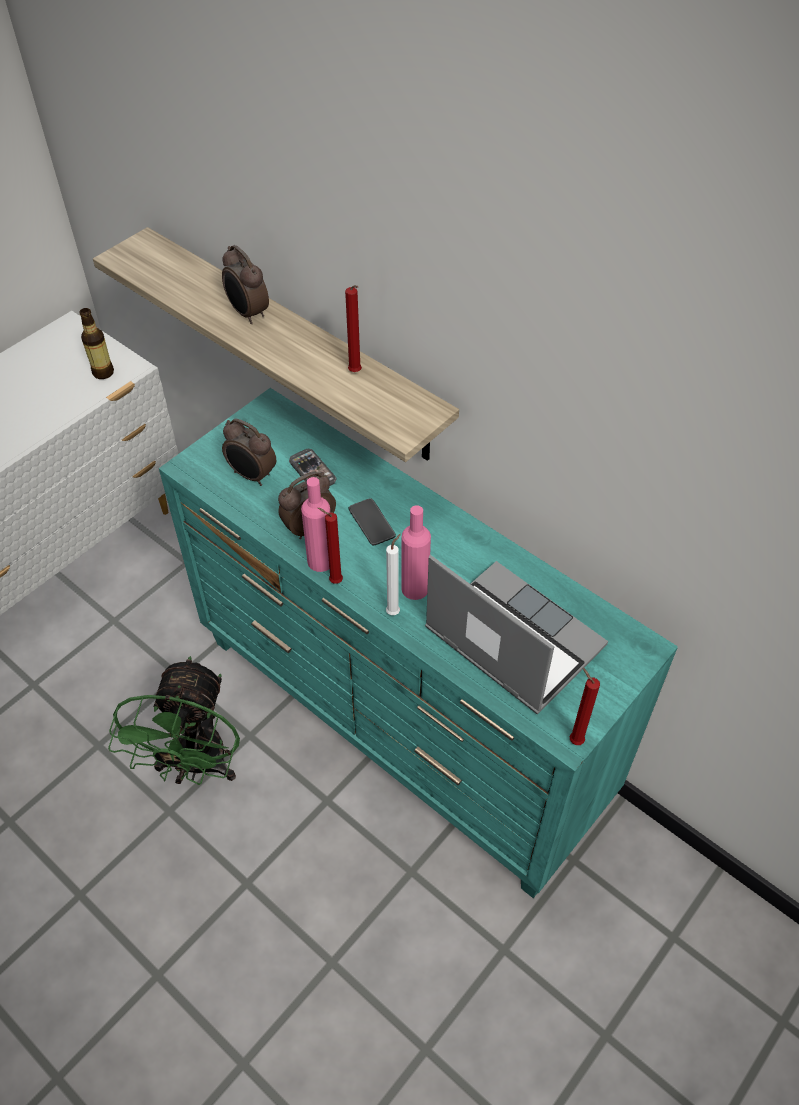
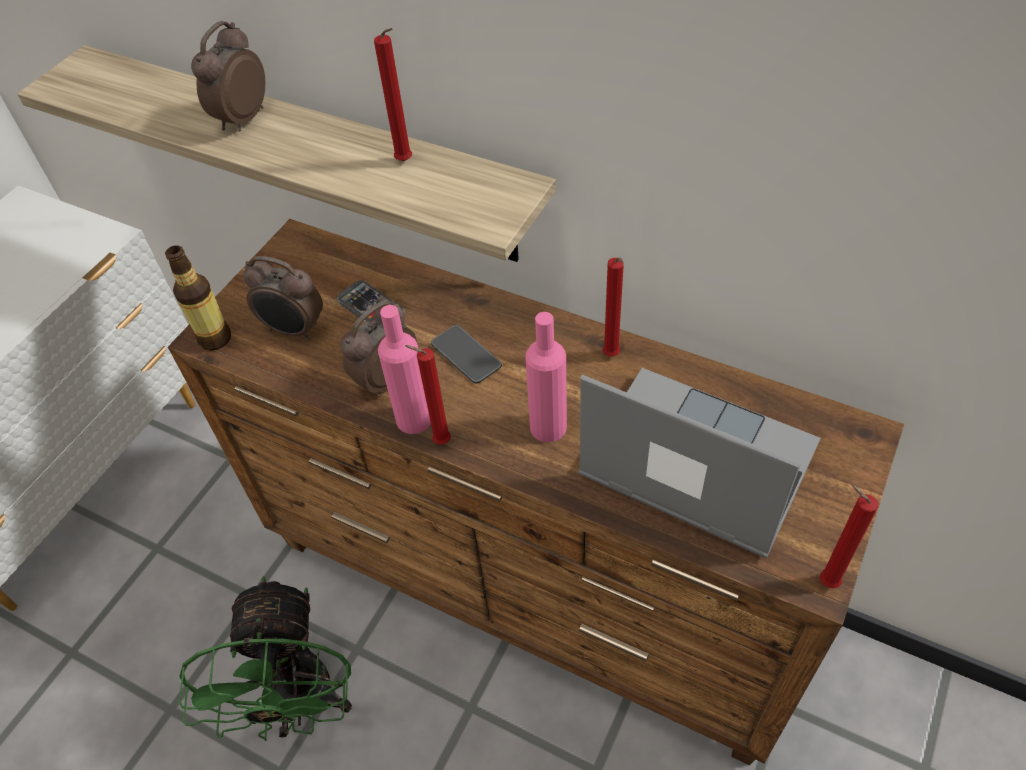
camera: 10 degrees left, 0 degrees up
(103, 372) = (73, 249): bottle -> bottle (215, 339)
(247, 314) = (241, 119): alarm clock -> alarm clock turned 75 degrees clockwise
(394, 611) = (531, 463): white candle -> none
(401, 722) = (532, 588): turquoise dresser -> brown dresser
(478, 548) = (611, 357): none -> red candle

